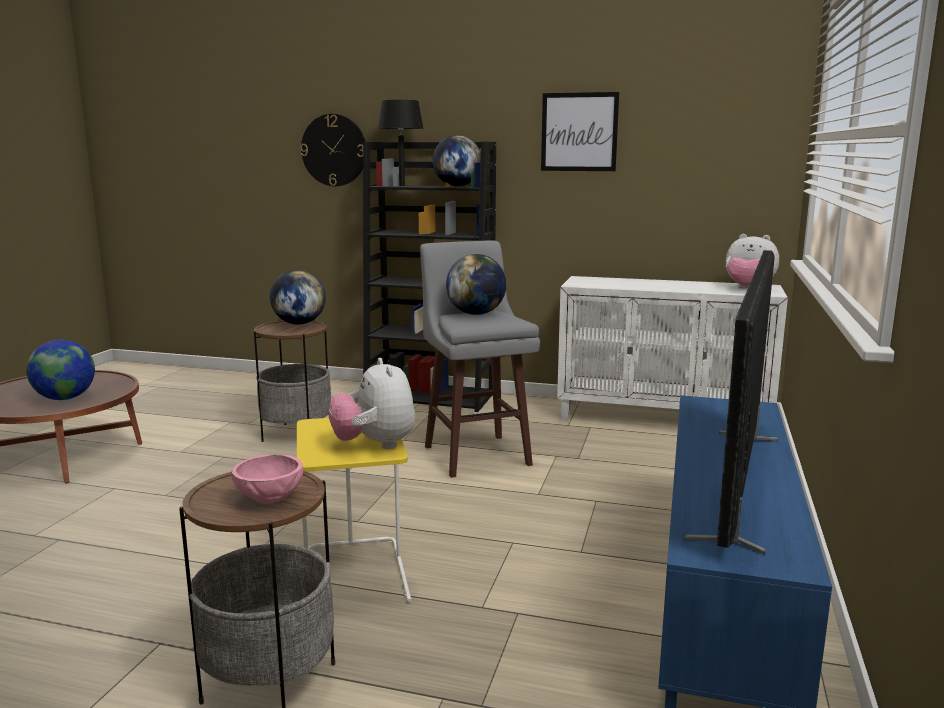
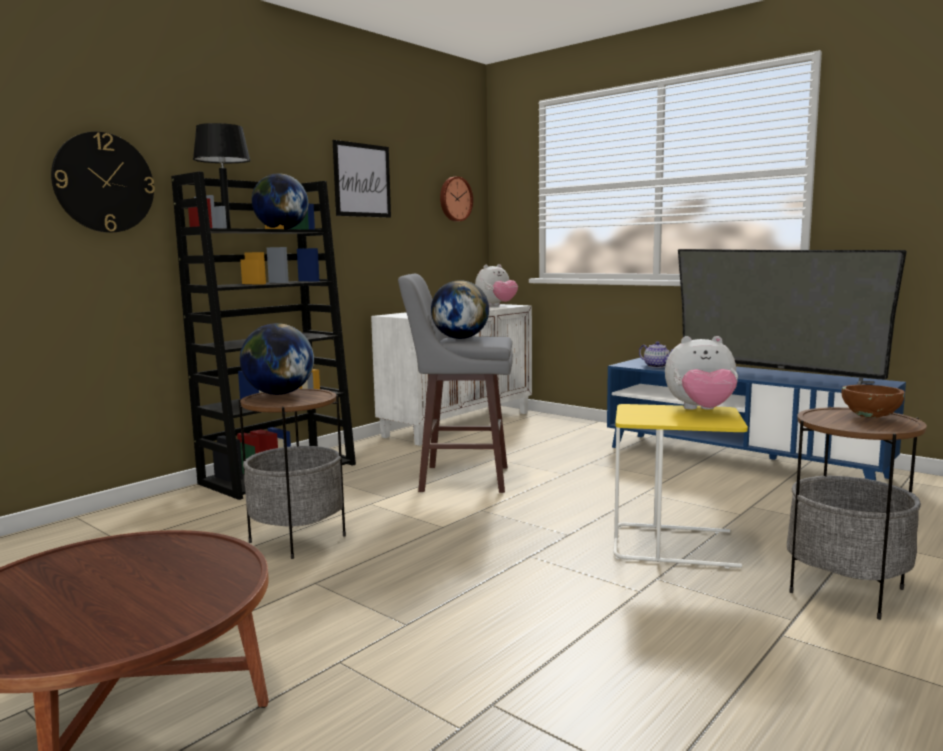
camera: 65 degrees left, 5 degrees down
(65, 398) = (170, 580): globe -> none
(270, 500) = (870, 417): pink bowl -> brown bowl
(712, 416) = (657, 366): none -> teapot
(732, 146) = (455, 199): none -> wall clock

